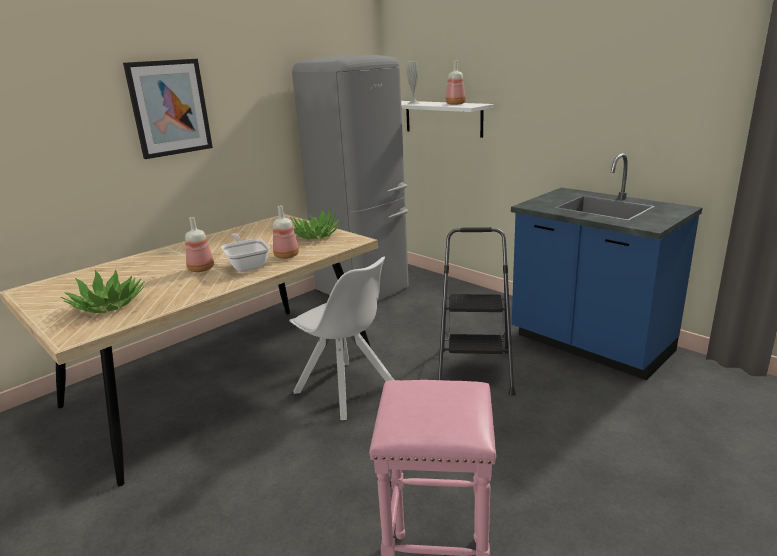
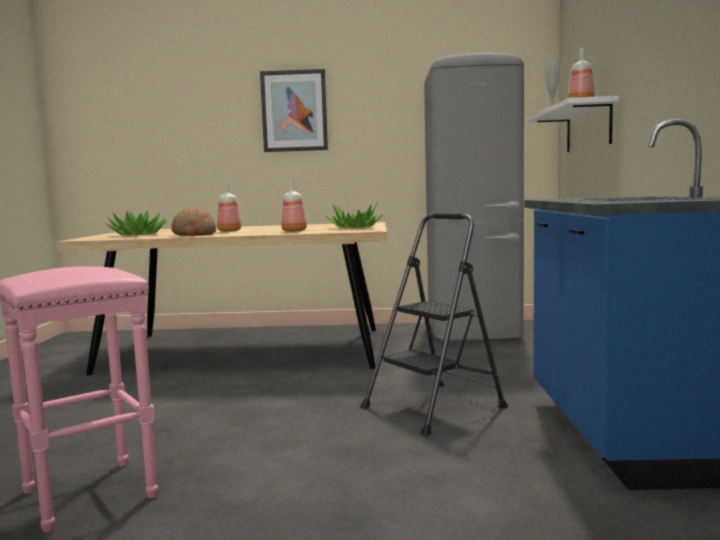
camera: 45 degrees right, 15 degrees down
(195, 288) = (194, 234): none -> bread
(247, 265) = (257, 232): frying pan -> none
(346, 390) = (300, 381): white chair -> none

